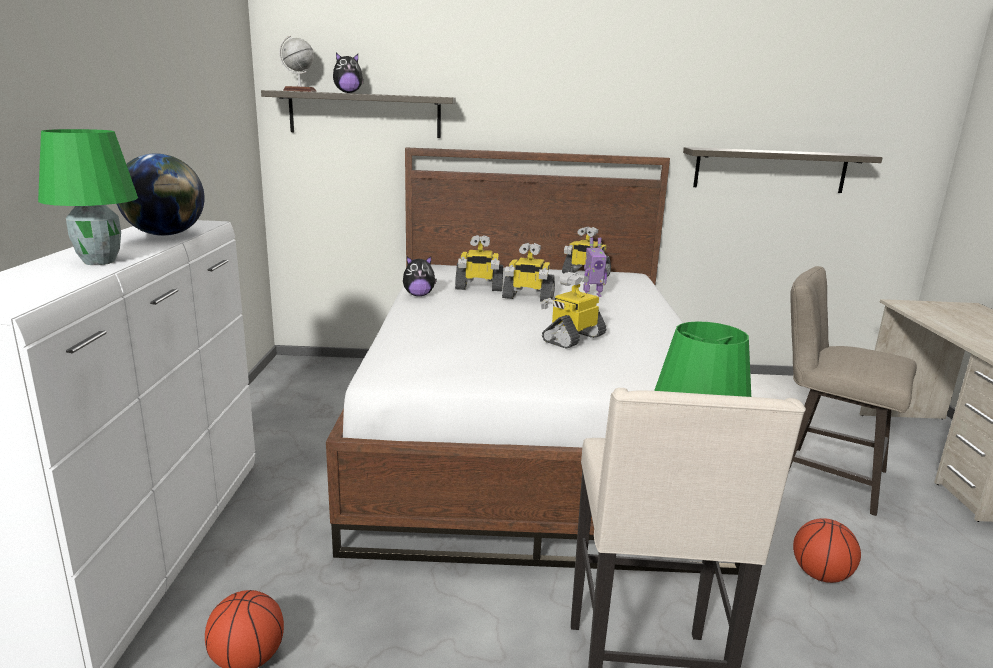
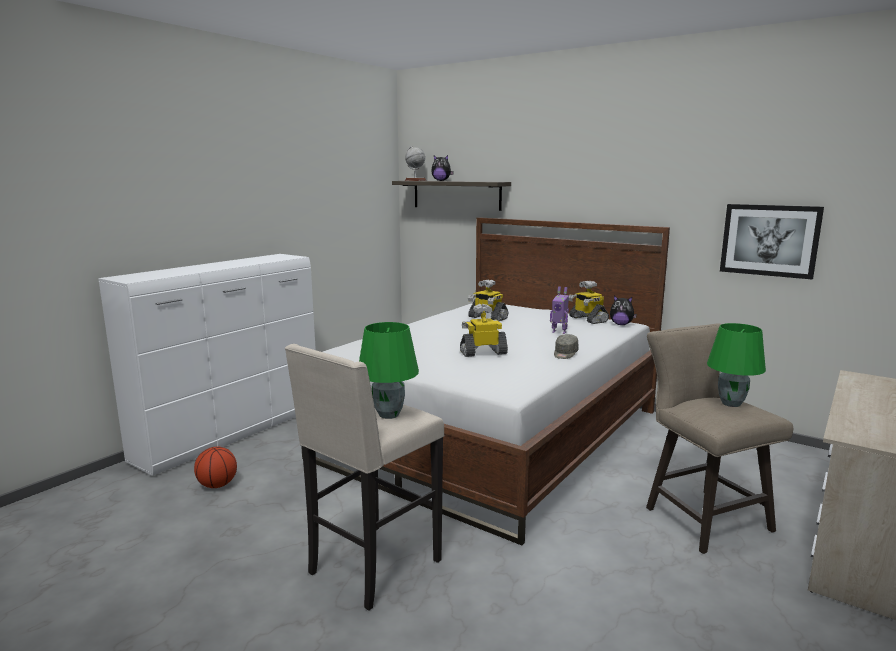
camera: 35 degrees right, 5 degrees down
(100, 261) = (205, 268): green table lamp -> green table lamp (731, 403)
(166, 235) = (261, 260): globe -> none
(419, 295) = (439, 317): plush toy -> plush toy (621, 324)
(527, 297) = (507, 327): toy robot -> none
(654, 323) = (565, 354): none -> grey cap
(770, 170) = (769, 240): shelf -> picture
(820, 575) = (582, 567): basketball -> none

